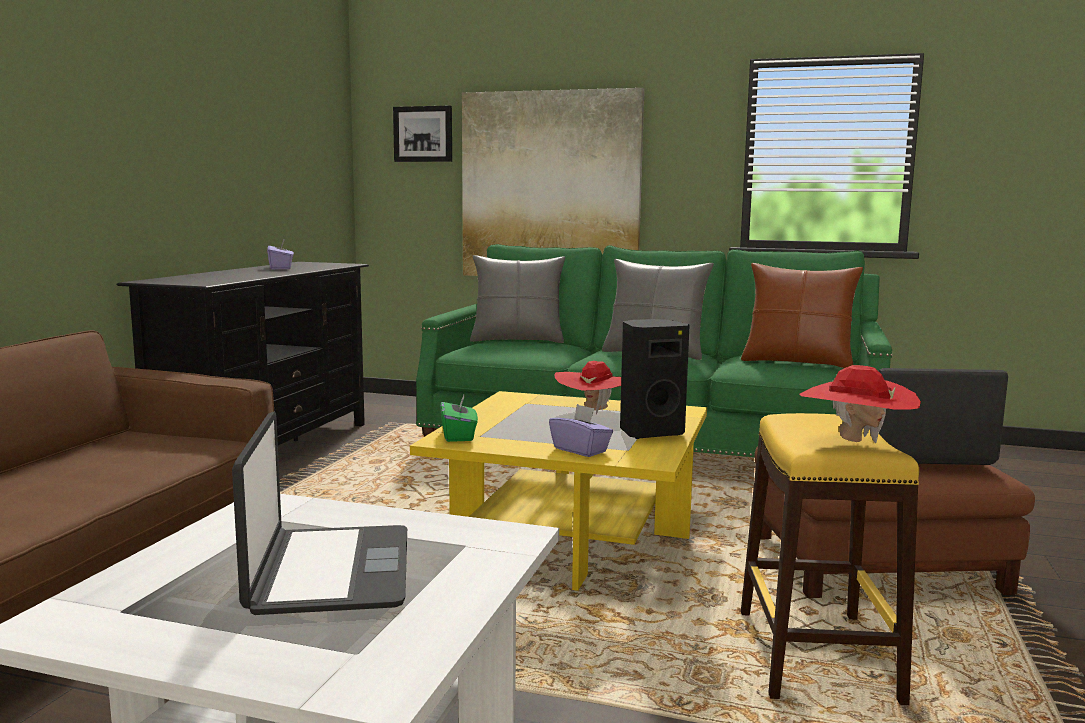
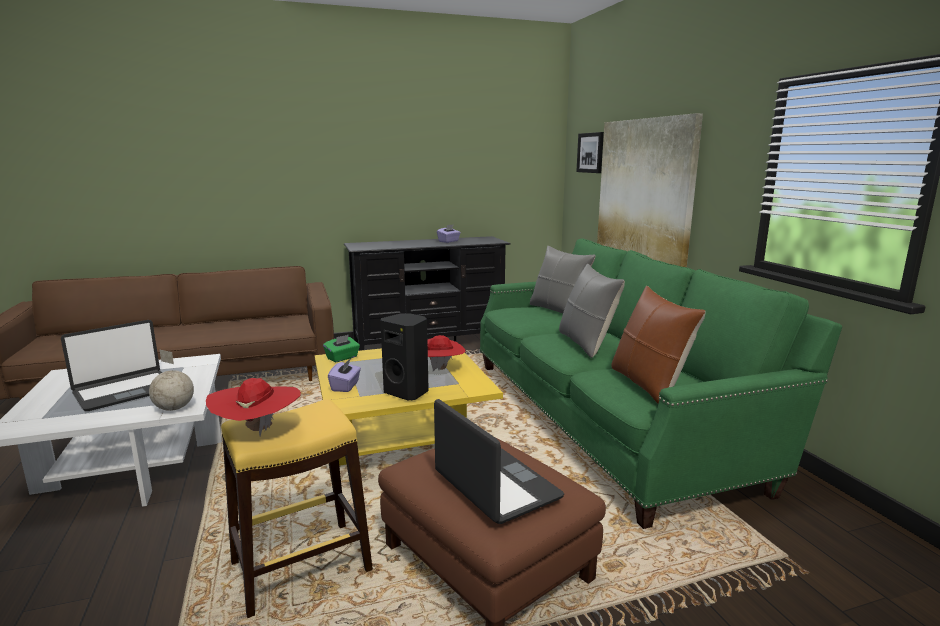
camera: 55 degrees right, 5 degrees up
(502, 542) = (174, 408): none -> globe

